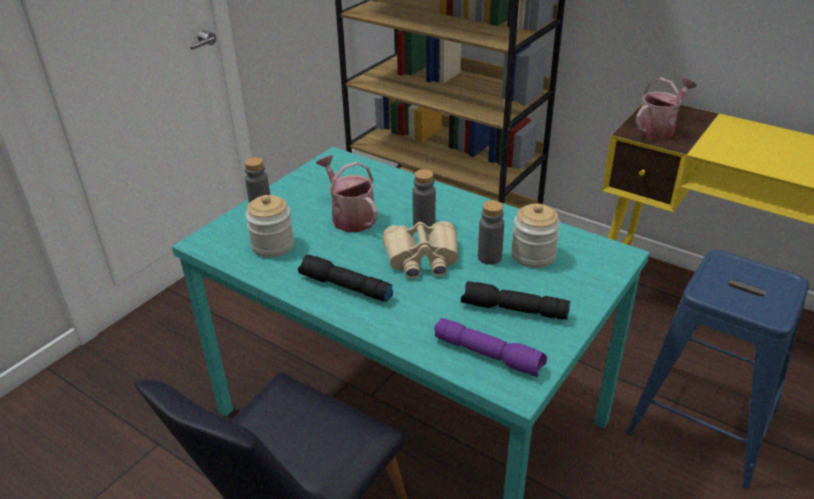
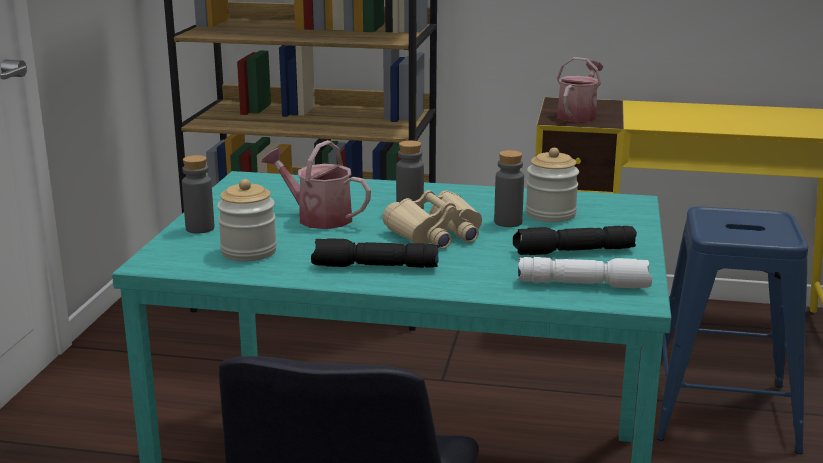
camera: 25 degrees left, 15 degrees down
(489, 354) = (584, 284): purple flashlight -> white flashlight

